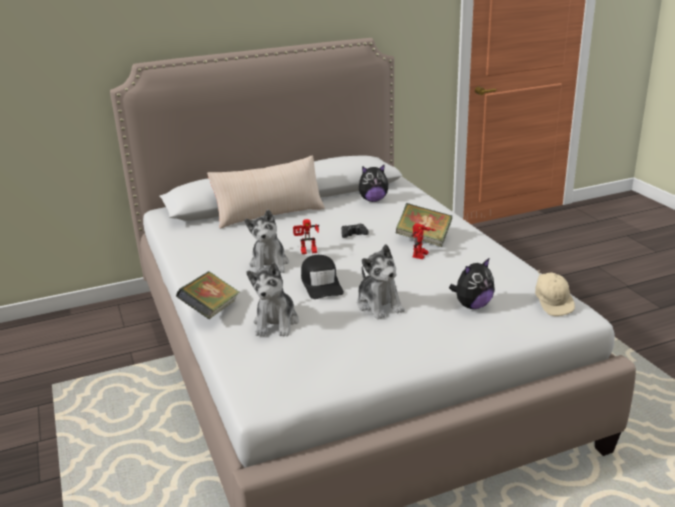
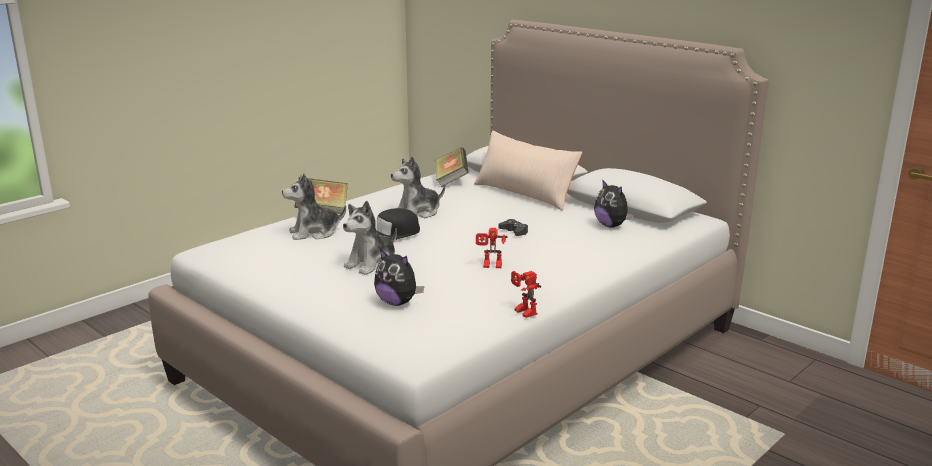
camera: 65 degrees right, 5 degrees down
(307, 252) = (453, 220): toy robot -> toy robot (522, 312)
(423, 239) = (533, 261): book -> book (451, 181)
(552, 304) = (428, 341): beige cap -> none

